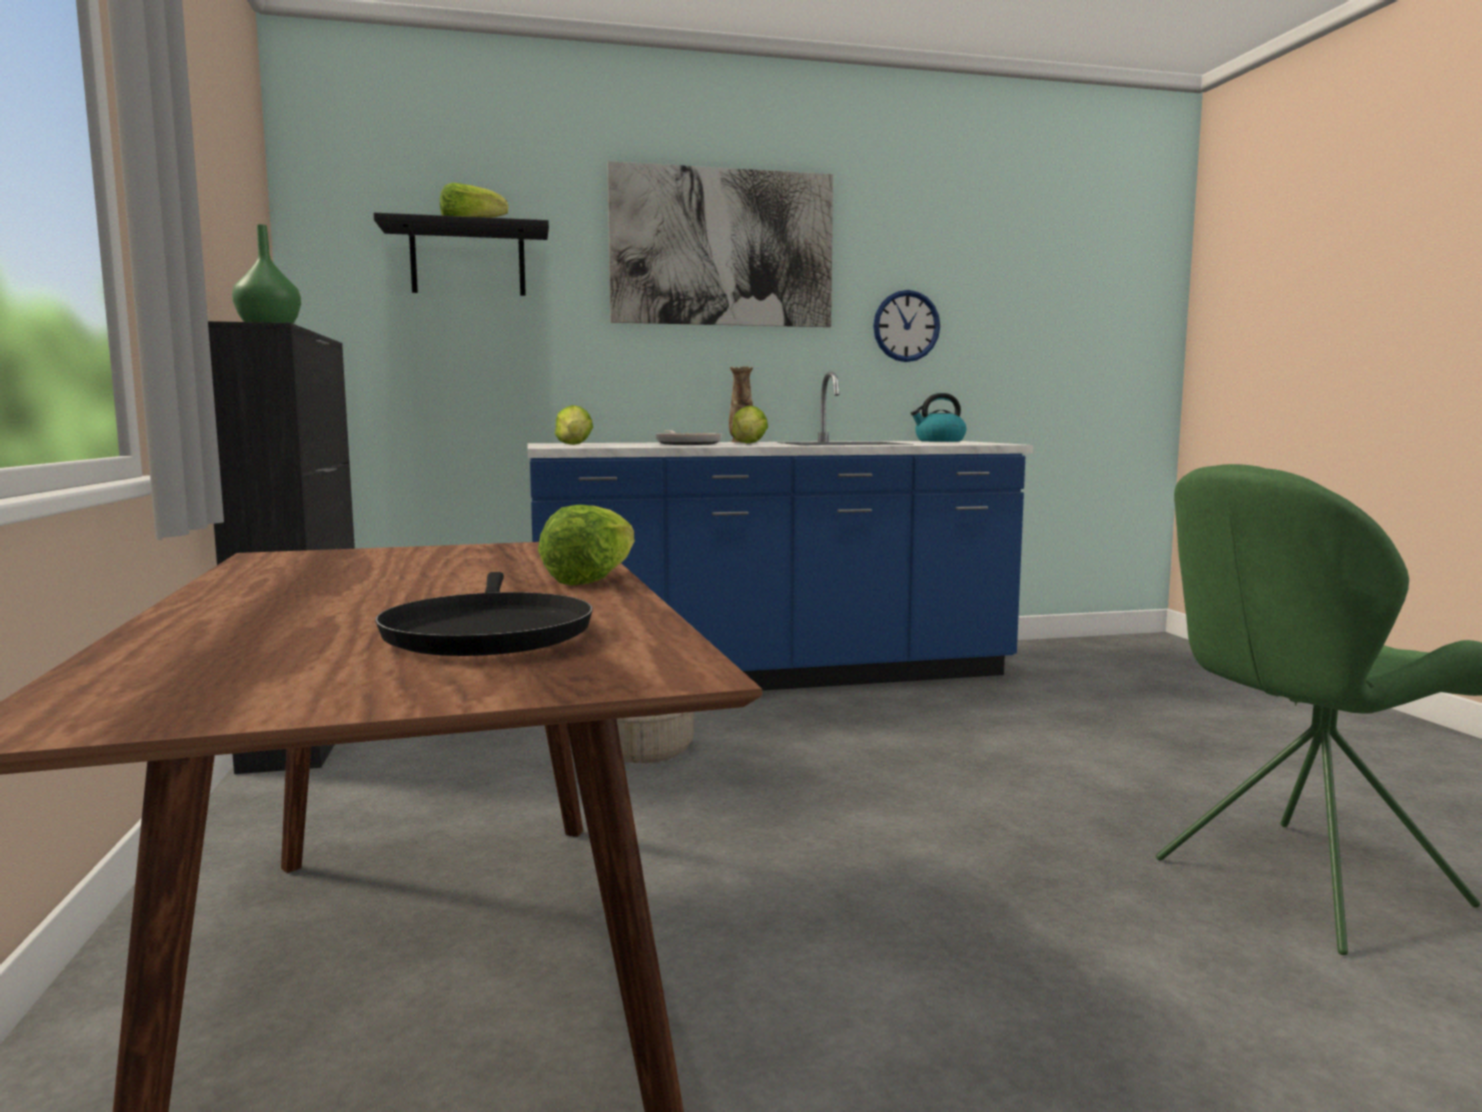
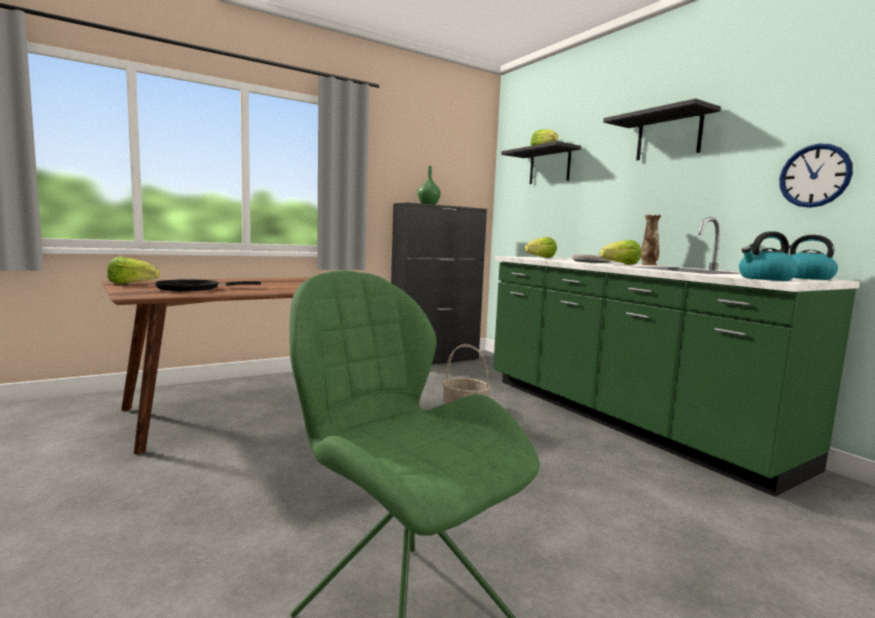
camera: 70 degrees right, 0 degrees up
(591, 579) = (283, 291): lettuce -> lettuce (132, 284)
(722, 248) = (668, 136): picture -> black shelf
(771, 676) = (623, 419): blue counter -> green counter
(980, 443) = (765, 279): none -> kettle

